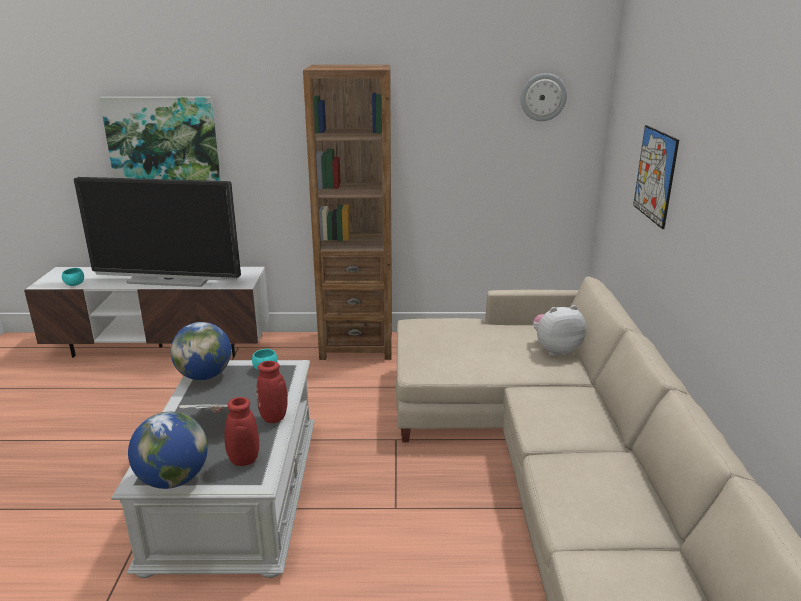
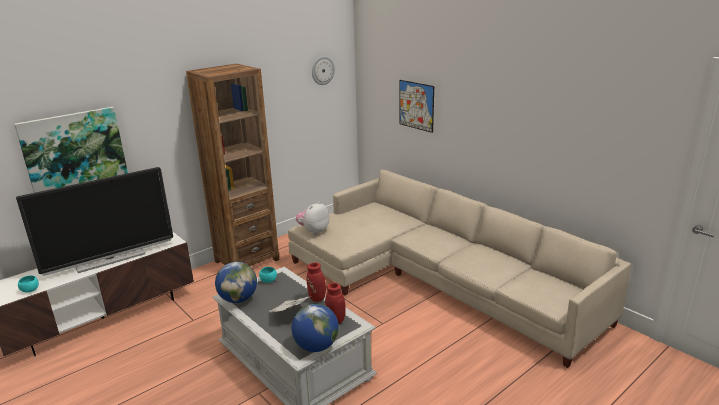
camera: 40 degrees left, 0 degrees up
(555, 350) = (391, 214): plush toy -> plush toy (313, 231)

